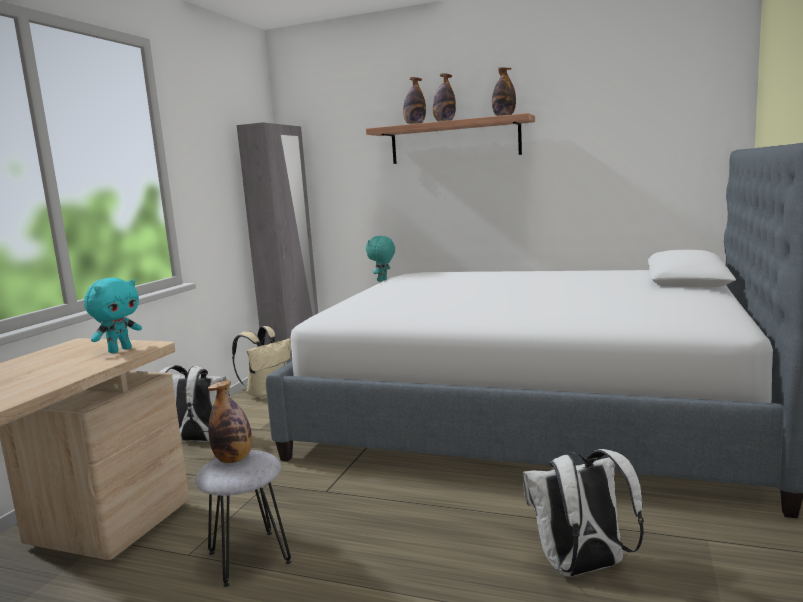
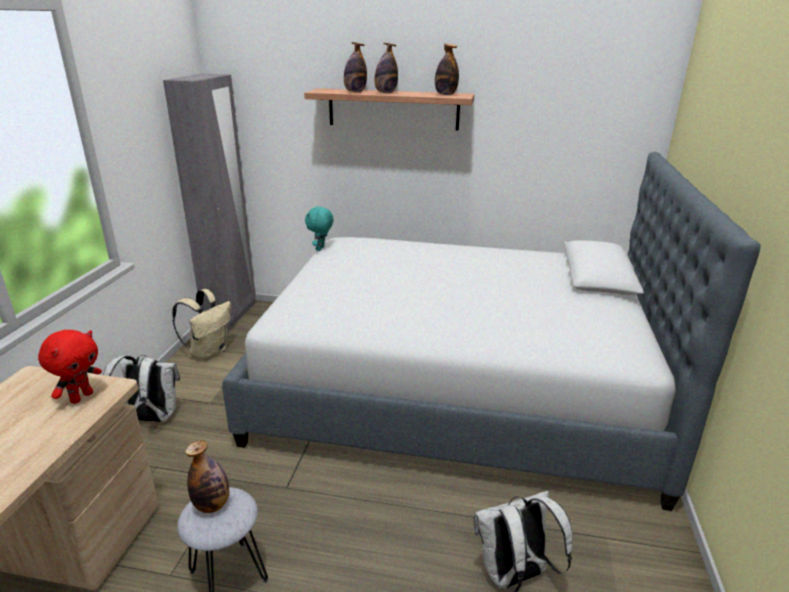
camera: 10 degrees left, 15 degrees up
(119, 350) = (81, 397): turquoise plush toy -> red plush toy

